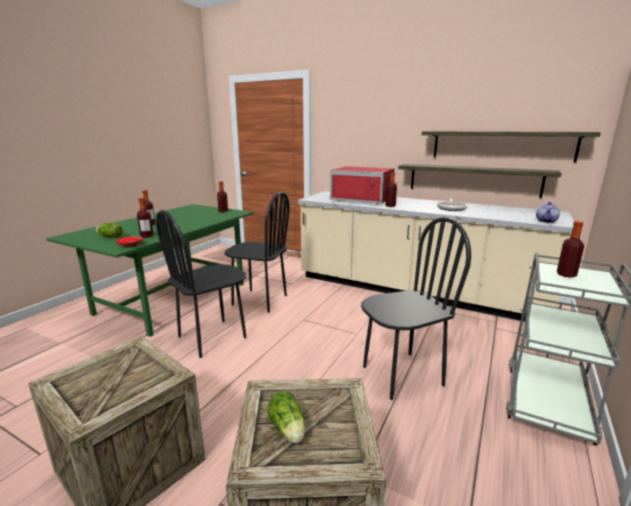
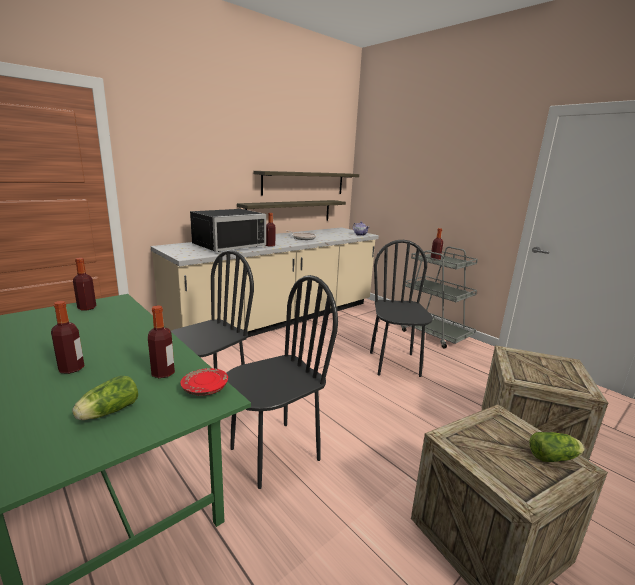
camera: 70 degrees left, 0 degrees up
(212, 337) = (274, 453): black chair -> black chair turned 105 degrees counterclockwise
(288, 430) = (554, 376): lettuce -> lettuce (554, 457)
(363, 199) = (227, 245): red microwave -> black microwave

